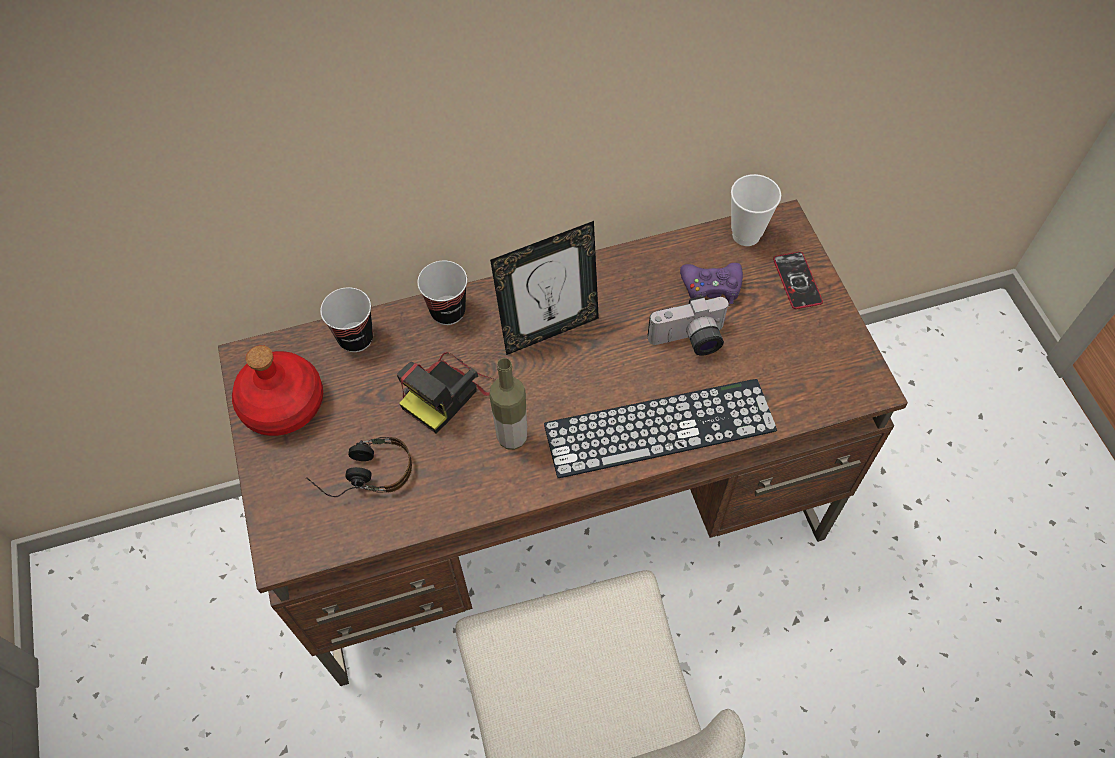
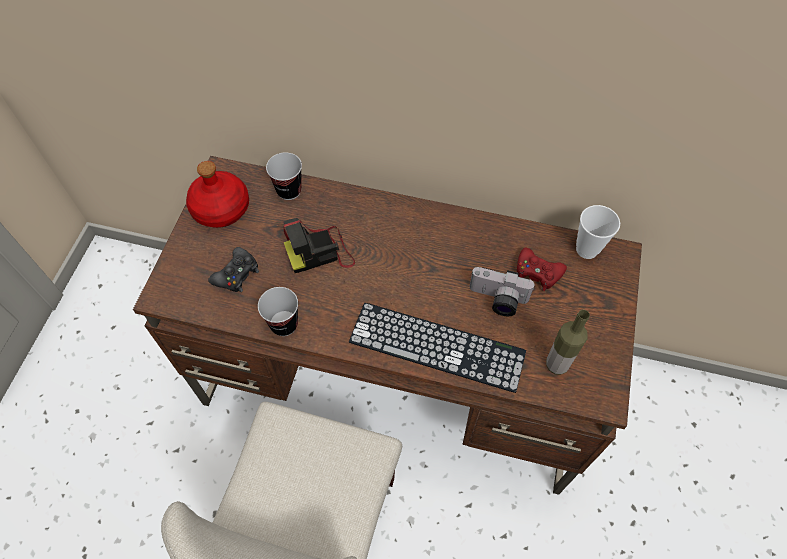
camera: 30 degrees right, 0 degrees up
(363, 473) = (237, 274): headphones -> black game controller
(448, 311) = (354, 202): cup -> cup (284, 324)
(512, 438) = (339, 301): bottle -> bottle (556, 365)
(549, 330) = (409, 245): picture frame -> none
(711, 287) = (537, 272): purple game controller -> red game controller
(797, 281) = (602, 299): phone -> none

